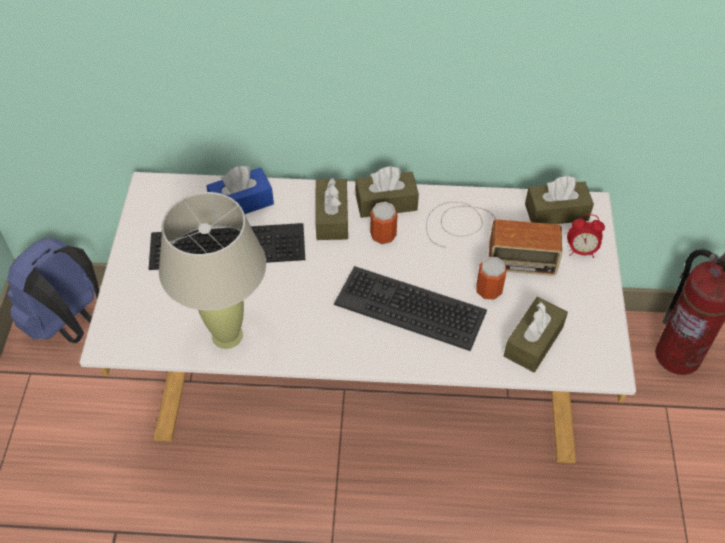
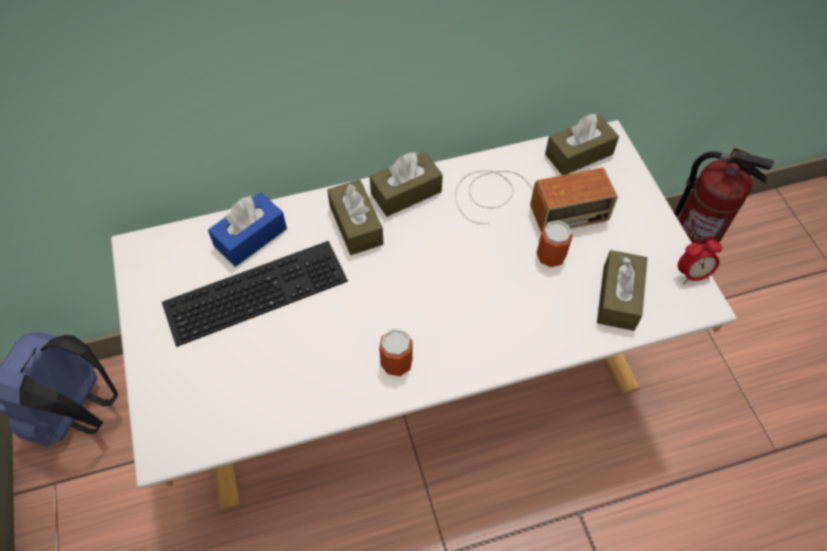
camera: 20 degrees left, 5 degrees up
(227, 336) = (298, 396): beige table lamp -> none
(383, 235) = (418, 229): can -> can (396, 363)
(410, 307) = (480, 300): keyboard -> none
(581, 251) = (620, 187): alarm clock -> alarm clock (692, 274)

